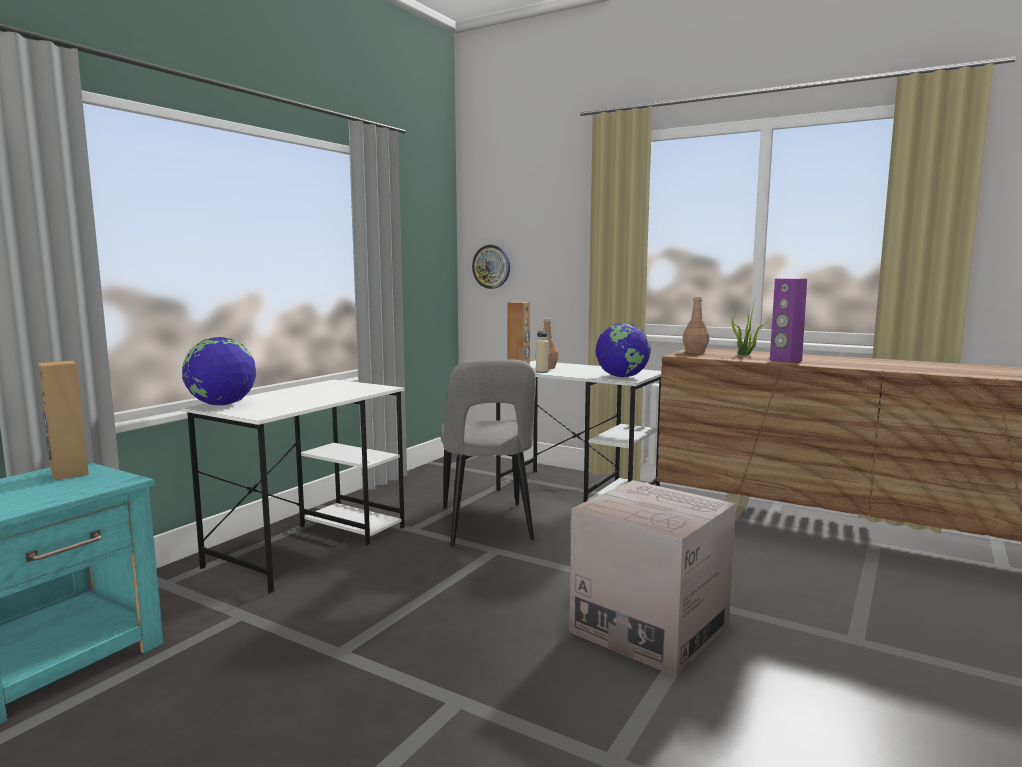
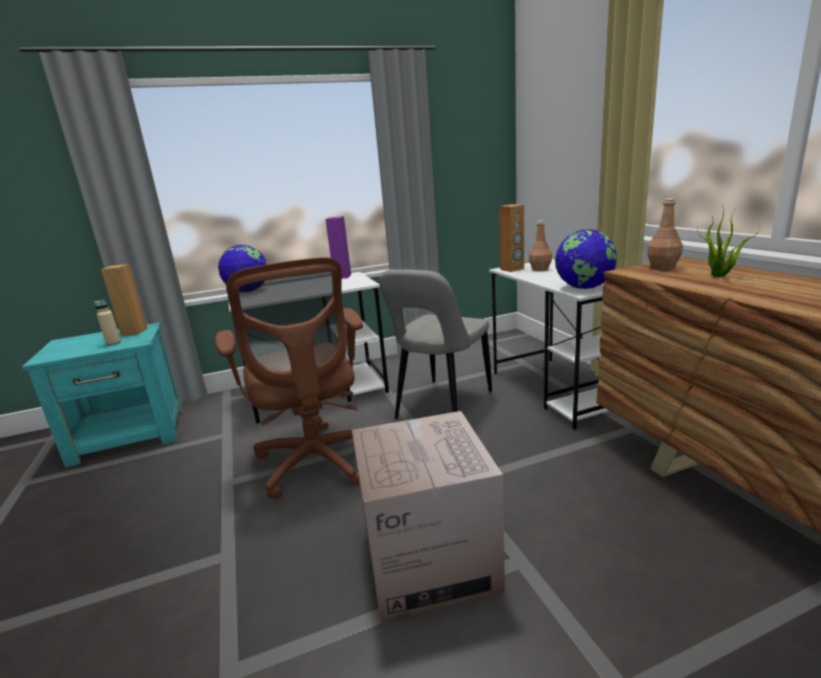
camera: 40 degrees right, 10 degrees up
(411, 600) = (313, 456): none -> brown office chair
(491, 266) = (536, 165): wall clock -> none
(542, 372) = (523, 274): beige bottle -> beige bottle (113, 343)
(785, 360) = (750, 292): purple speaker -> purple speaker (342, 276)

